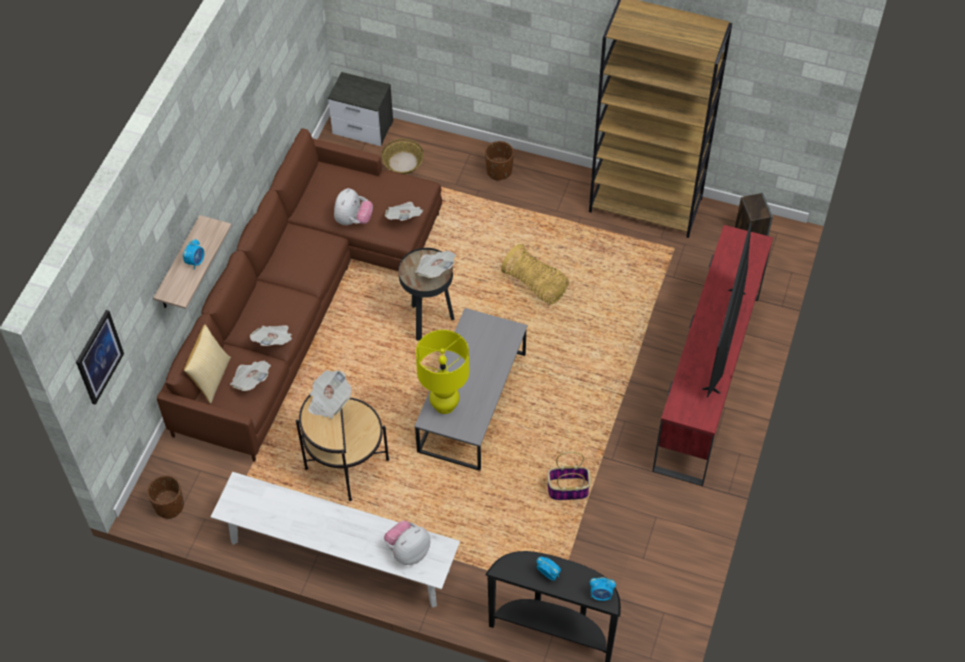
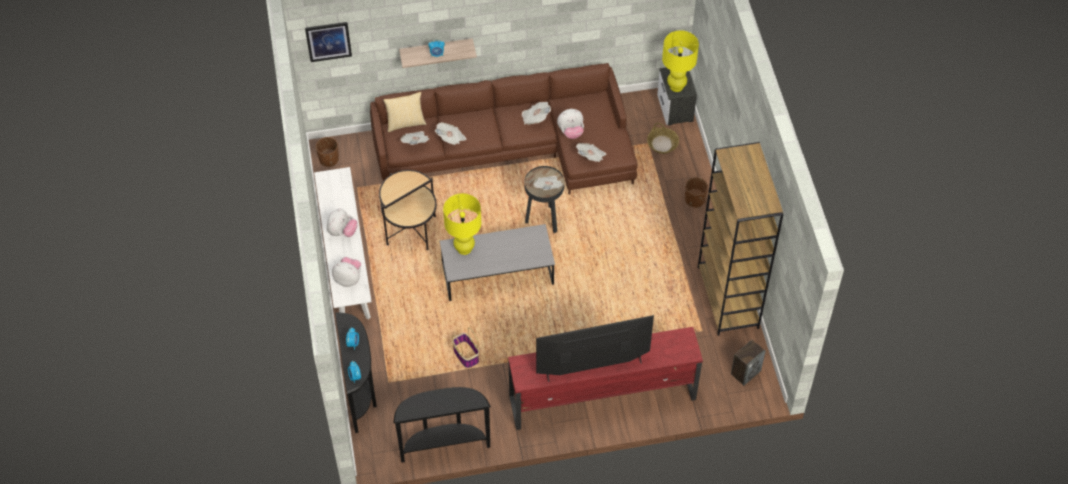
camera: 60 degrees right, 0 degrees up
(329, 401) = (414, 182): newspaper -> newspaper (535, 118)
(330, 526) = (342, 232): none -> plush toy
(365, 95) = (676, 86): none -> yellow table lamp
(536, 285) = (613, 265): basket -> none
(680, 571) = (444, 444): none -> black console table

